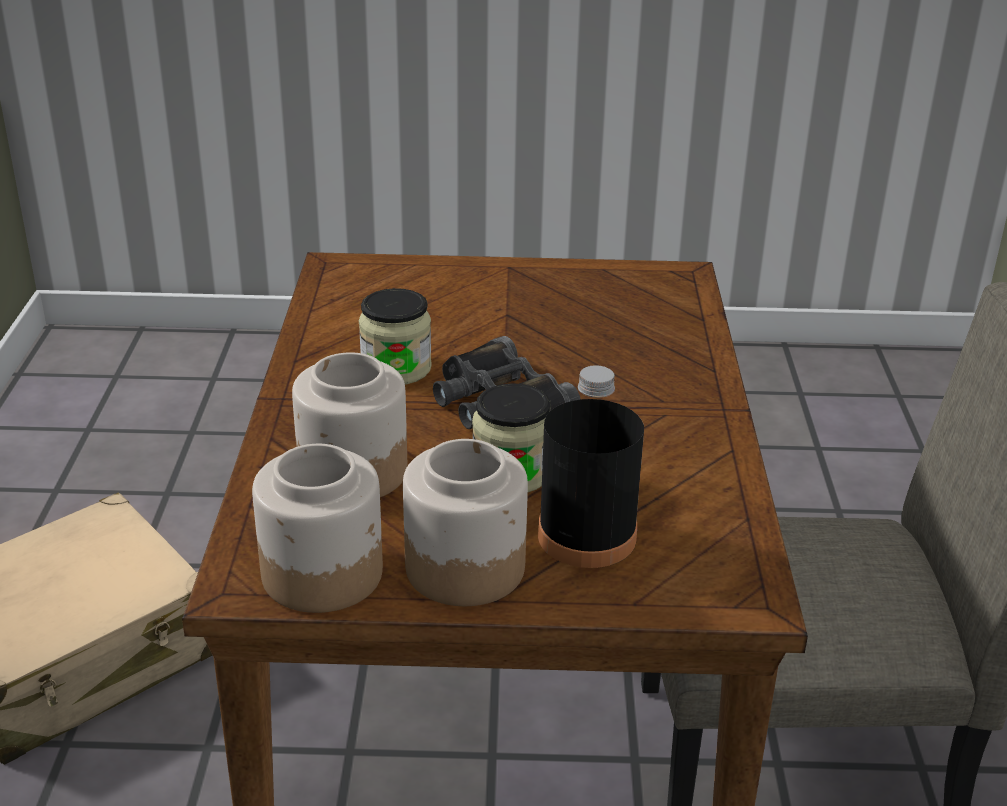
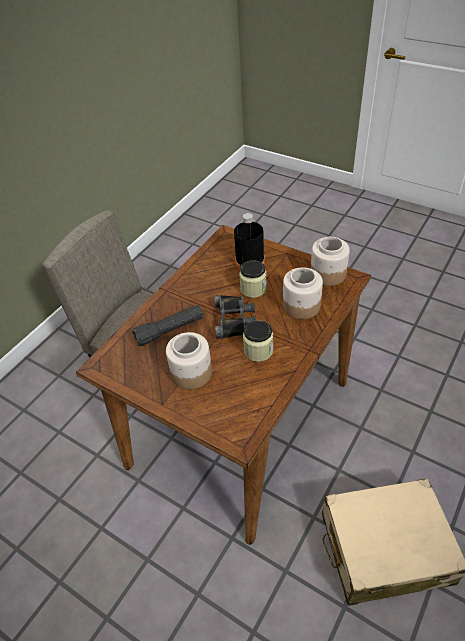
camera: 145 degrees left, 15 degrees up
(465, 567) = (288, 264): jar -> jar (191, 373)
(618, 348) = (170, 330): none -> black flashlight

